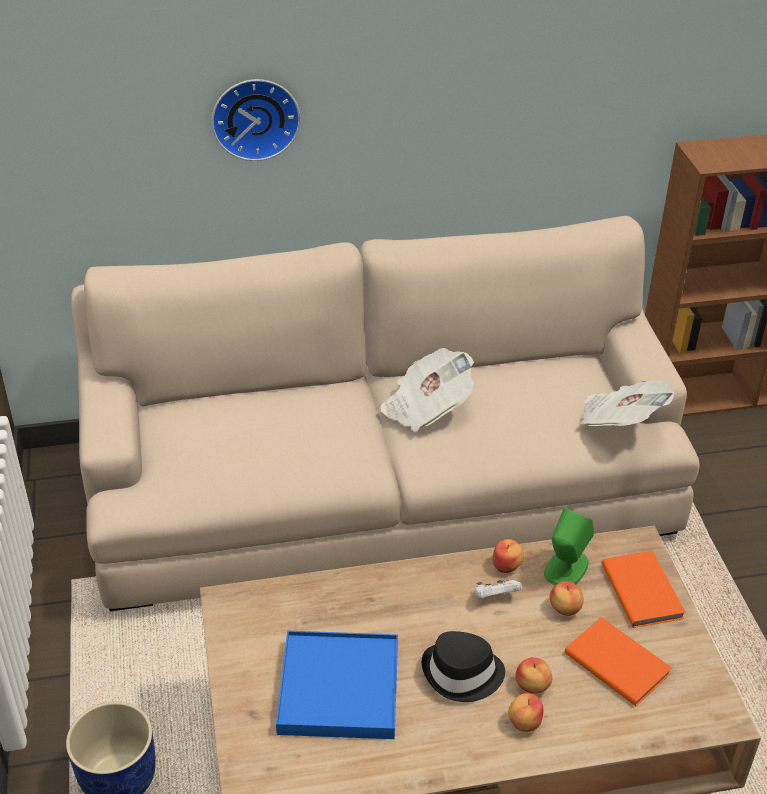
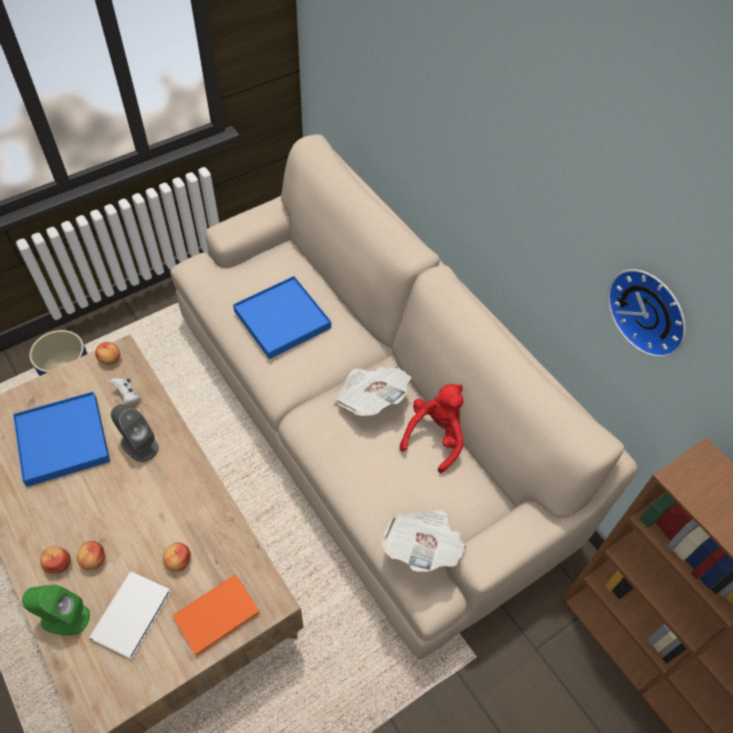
camera: 65 degrees right, 15 degrees up
(255, 117) = (428, 112): wall clock -> wall clock (650, 310)
(273, 442) = (282, 319): none -> blue tray
(386, 612) = (139, 444): none -> grey speaker
(462, 674) = (94, 510): black hat -> none
(495, 598) = (175, 509): white game controller -> white game controller (128, 396)
(501, 375) = (435, 436): none -> red plush toy
(507, 566) = (211, 507): apple -> apple (110, 360)
(566, 568) = (223, 550): green speaker -> green speaker (64, 617)
(617, 662) = (133, 615): orange book -> white book

